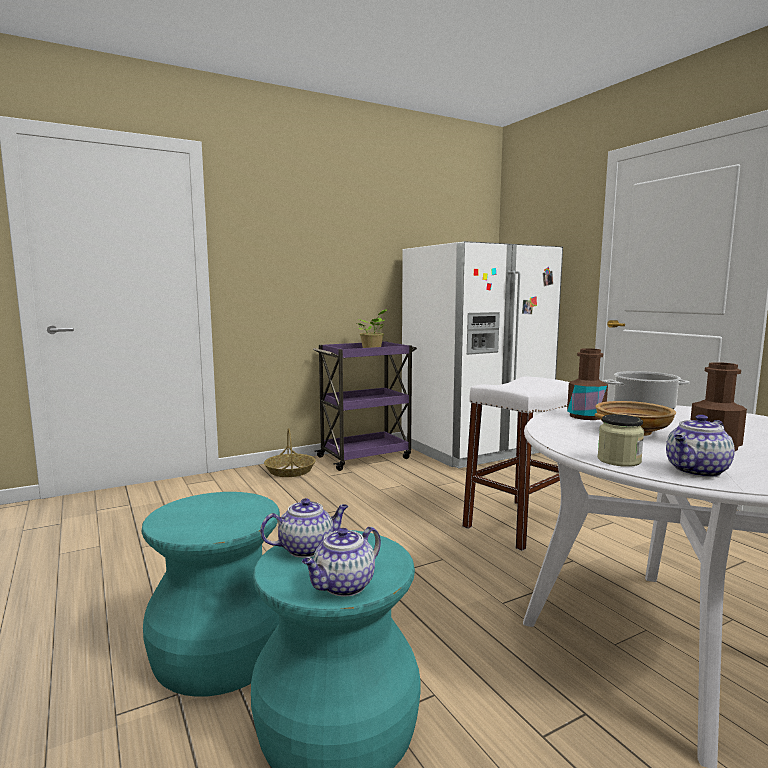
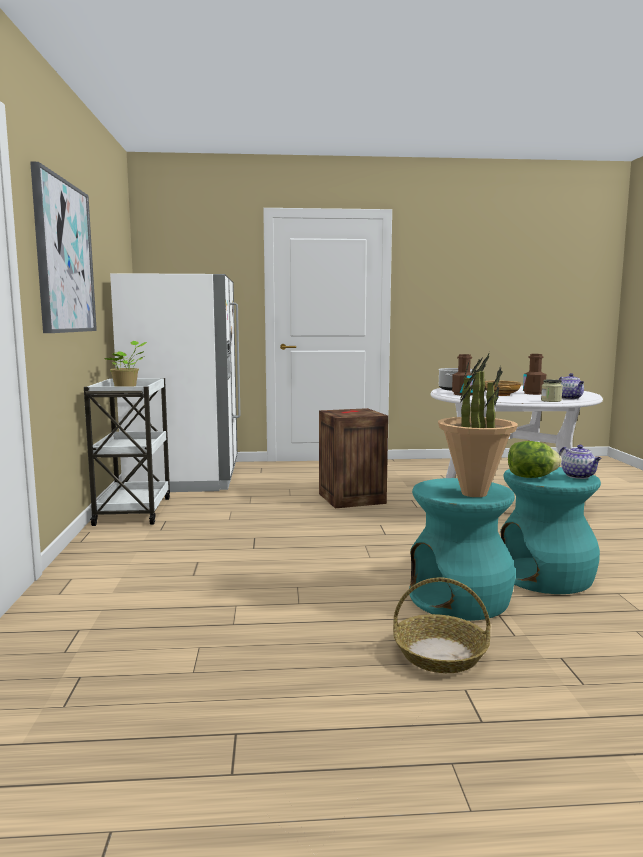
camera: 65 degrees left, 0 degrees up
(200, 523) = (474, 493): none -> potted plant
(290, 471) = (114, 542): basket -> basket (439, 654)
(305, 241) = (64, 257): none -> picture
(307, 548) = (531, 477): teapot -> lettuce
(365, 457) = (133, 510): purple cart -> white cart
(519, 524) = (350, 498): white stool -> crate

